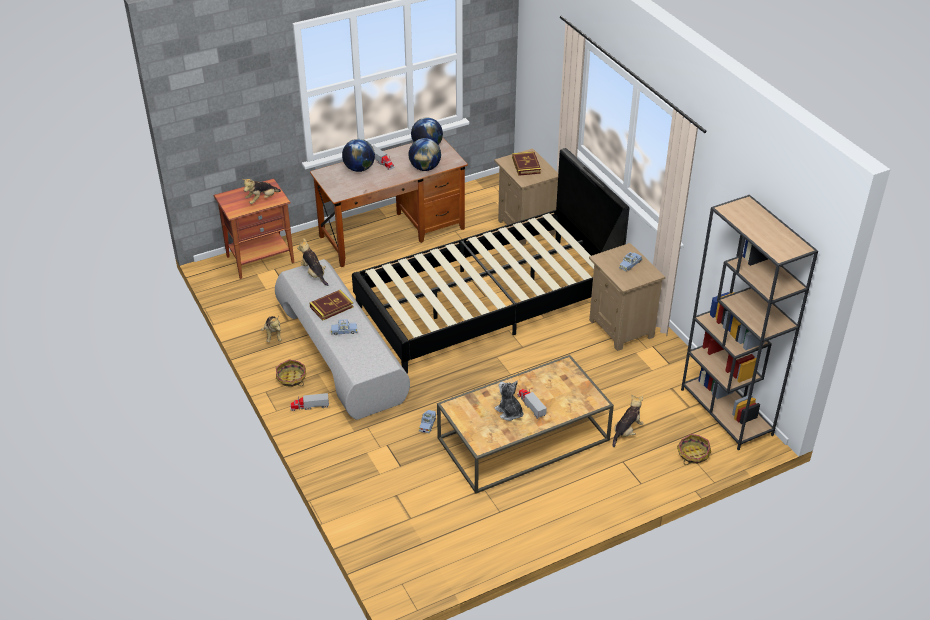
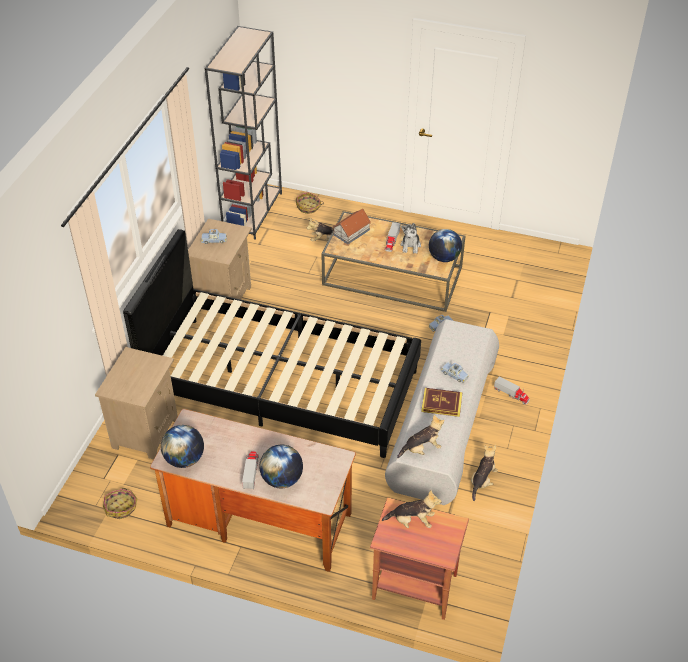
camera: 135 degrees left, 5 degrees up
(291, 378) = (504, 427): basket -> basket (121, 507)
(314, 274) = (421, 449): plush toy -> plush toy turned 120 degrees counterclockwise
(425, 168) = (224, 432): globe -> globe (444, 258)
(526, 165) = (132, 378): book -> none
(575, 390) = (352, 232): none -> toy house

